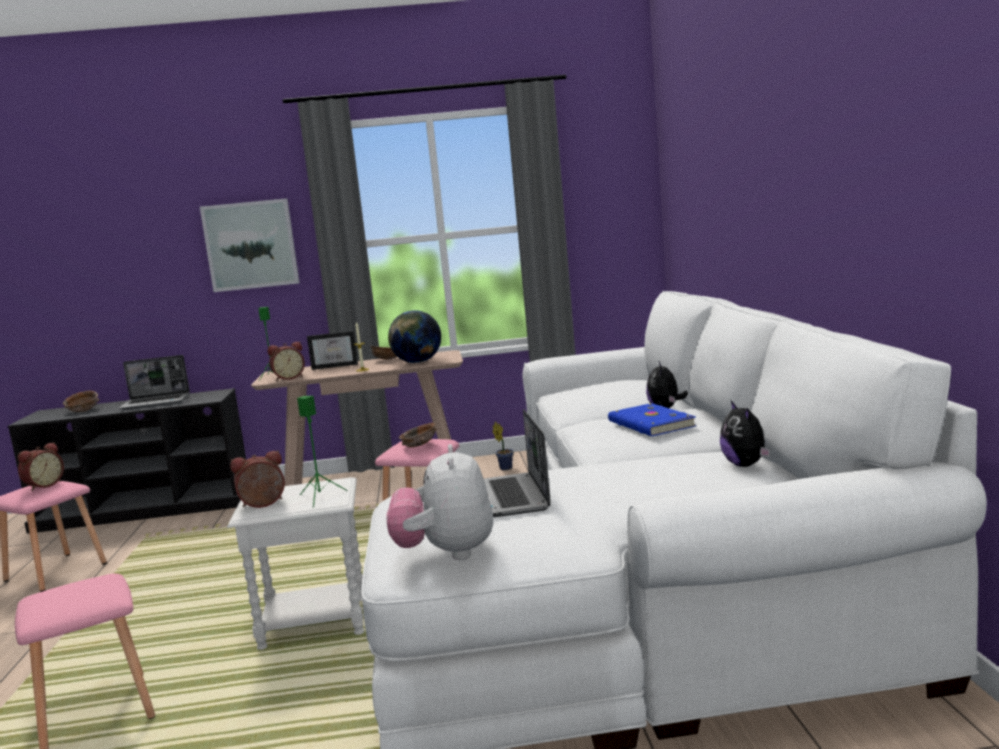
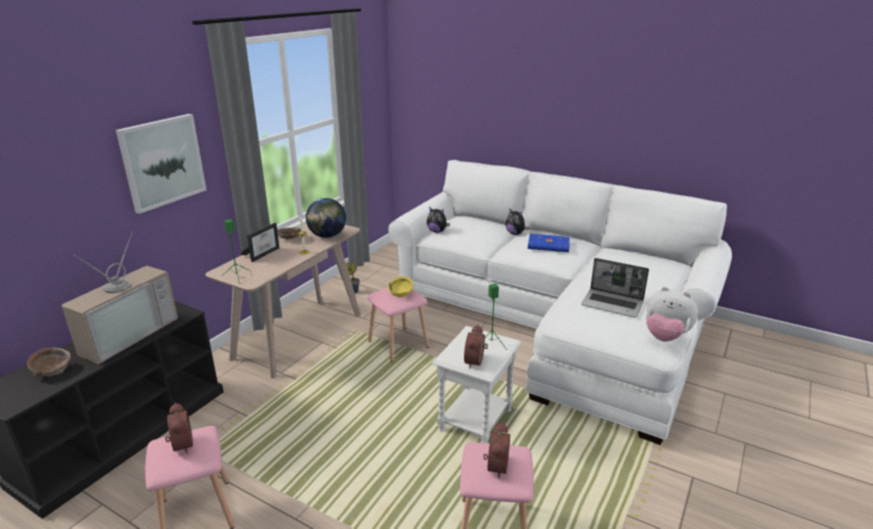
camera: 55 degrees left, 15 degrees up
(156, 402) = (126, 334): laptop -> television
(288, 378) = (262, 274): alarm clock -> alarm clock (495, 466)
(419, 445) = (400, 293): brown bowl -> yellow bowl
(746, 465) = (634, 256): plush toy -> plush toy (437, 231)

